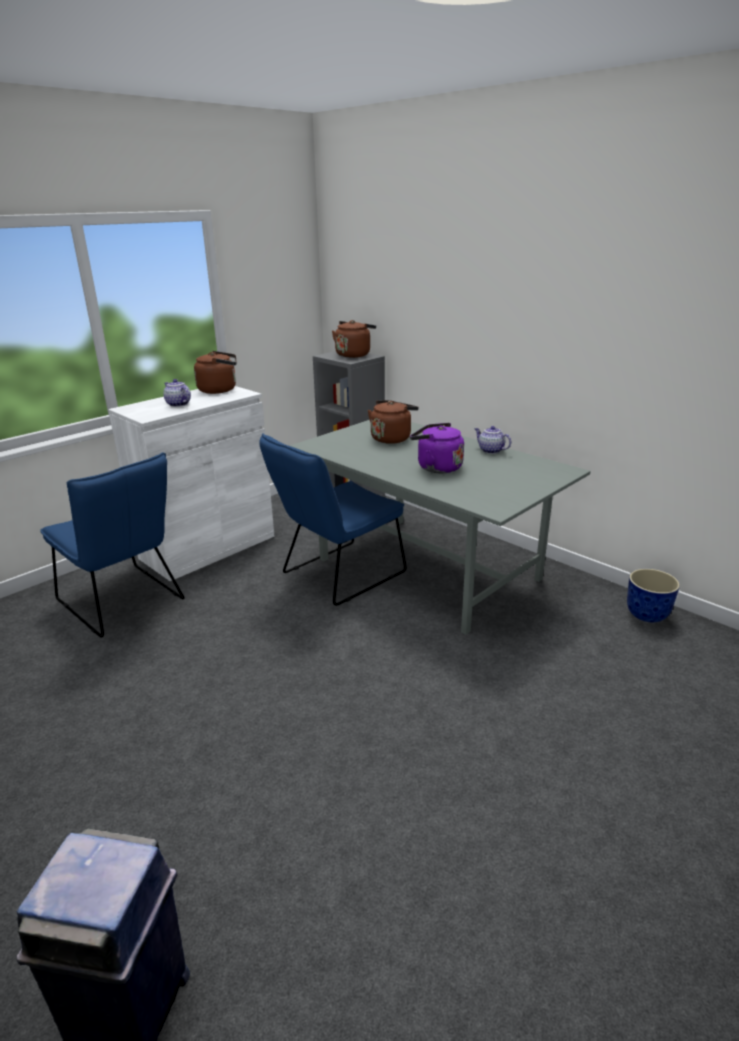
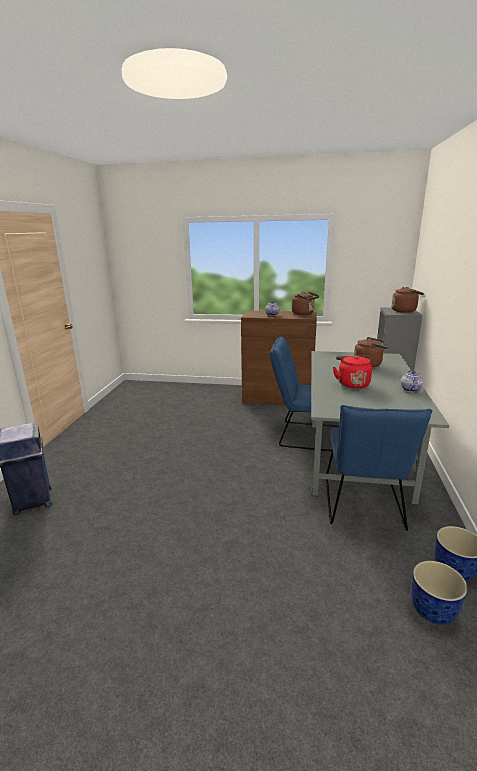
camera: 55 degrees right, 5 degrees down
(124, 603) = (216, 402): blue chair -> blue chair (363, 507)
(208, 547) = (277, 398): white cabinet -> brown cabinet
(436, 467) = (352, 384): purple kettle -> red kettle
(690, 655) = (432, 611): none -> planter

